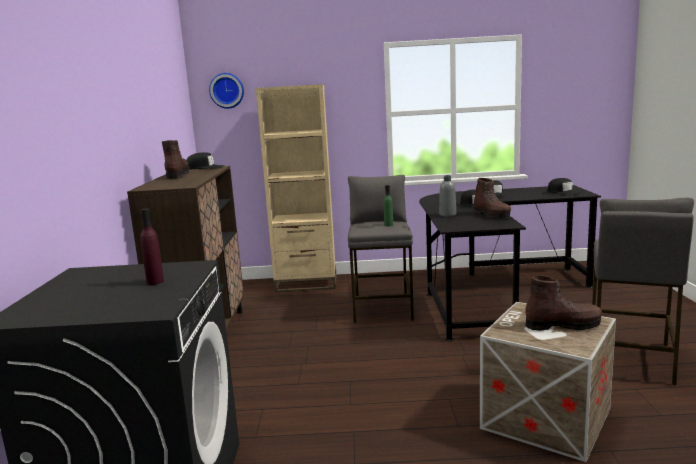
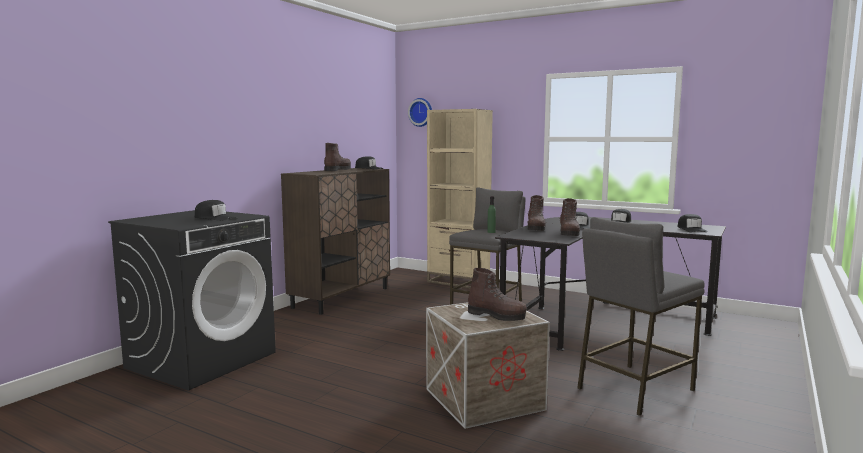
camera: 30 degrees right, 5 degrees down
(155, 282) = (215, 218): purple bottle -> black cap
(447, 214) = (536, 228): grey bottle -> brown boot

